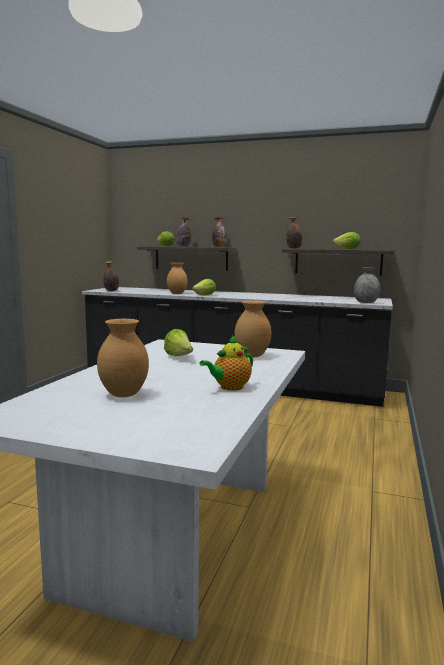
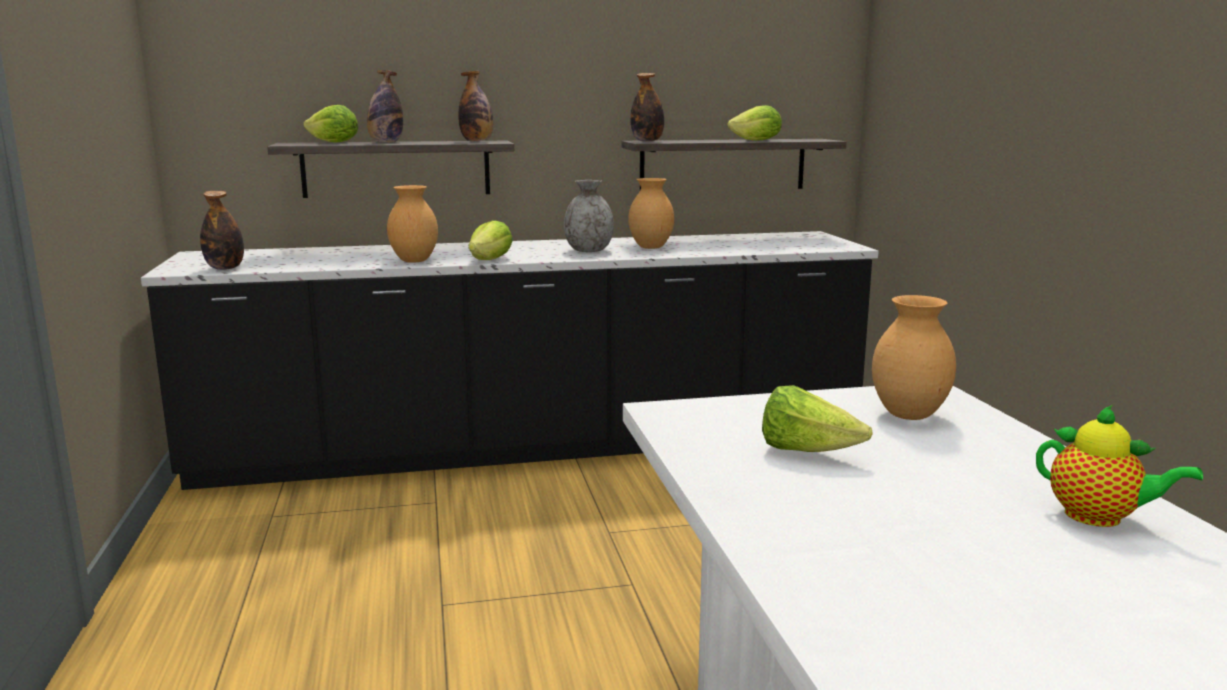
camera: 30 degrees left, 5 degrees up
(123, 394) = (1003, 604): brown vase -> brown vase (650, 247)
(229, 387) = (1099, 517): teapot -> teapot turned 75 degrees counterclockwise
(365, 302) = (821, 247): grey vase -> grey vase (588, 251)

